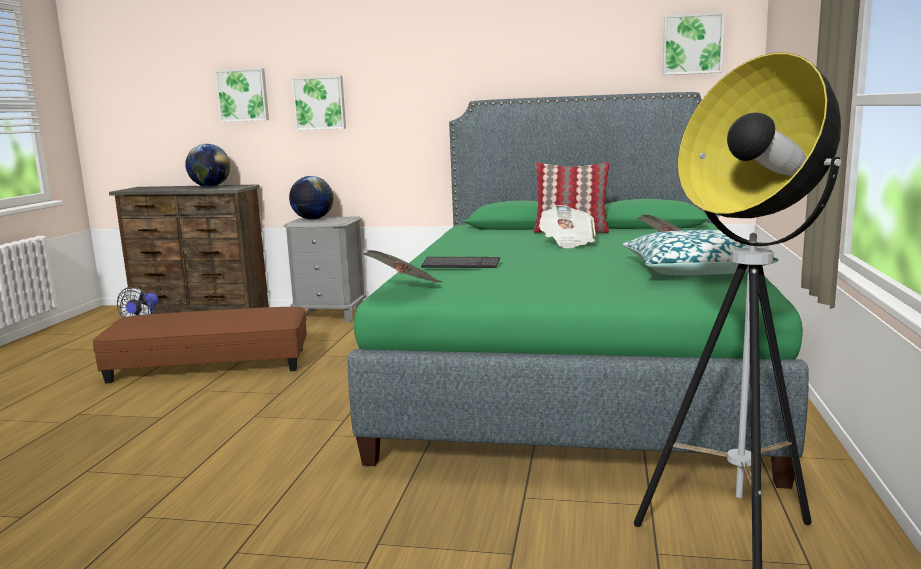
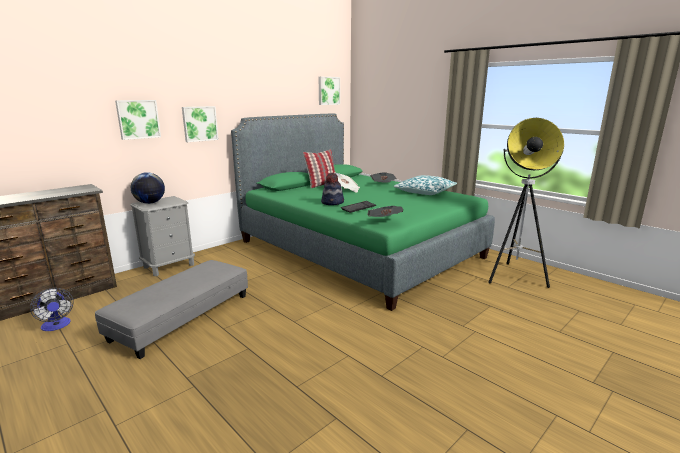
camera: 55 degrees left, 5 degrees up
(209, 365) = (182, 317): brown ottoman -> grey ottoman
(210, 186) = (54, 191): globe -> none
(243, 95) = (68, 113): picture -> picture (199, 123)
(469, 253) = (333, 203): none -> hat

